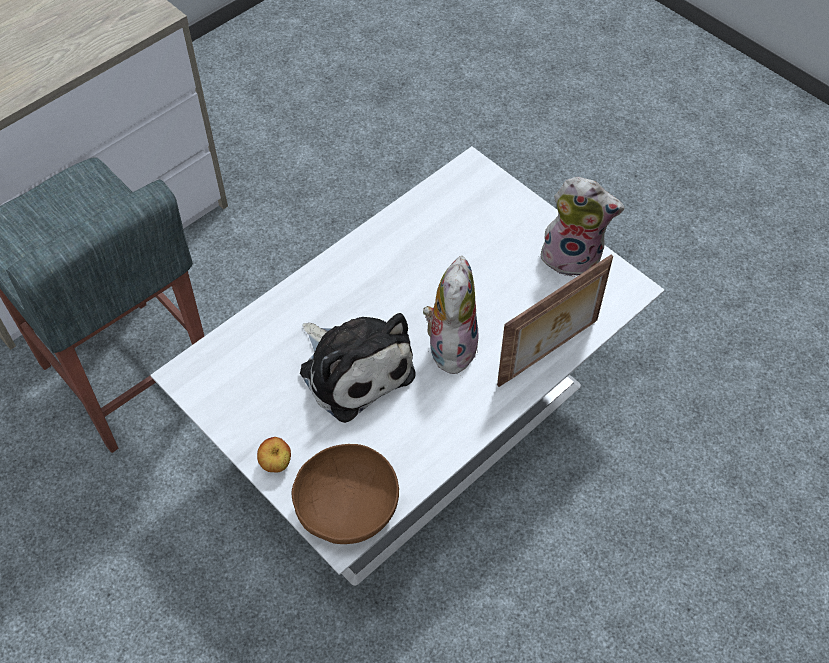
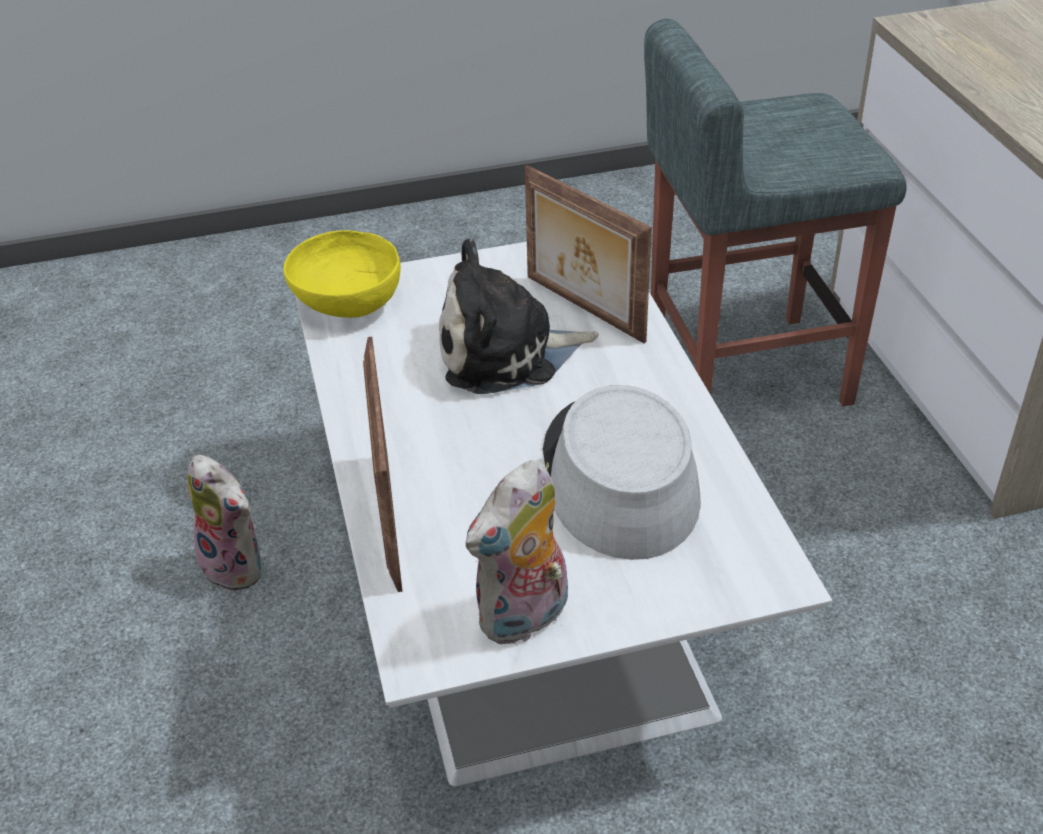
camera: 120 degrees right, 15 degrees down
(276, 464) = (438, 274): apple -> none
(277, 345) = (582, 309): none -> picture frame
(348, 510) = (346, 301): brown bowl -> yellow bowl
(441, 259) = (617, 478): none -> grey hat
(450, 345) = (475, 436): plush toy -> plush toy (238, 566)

